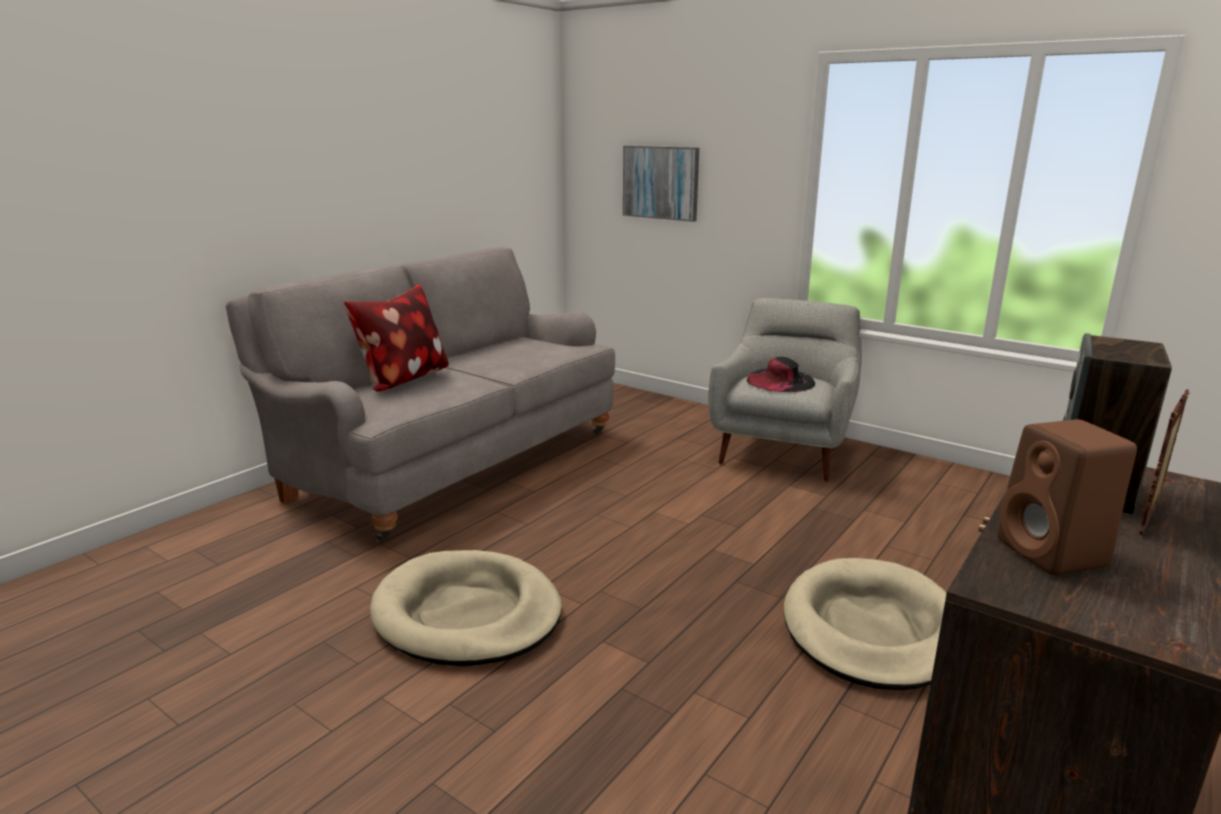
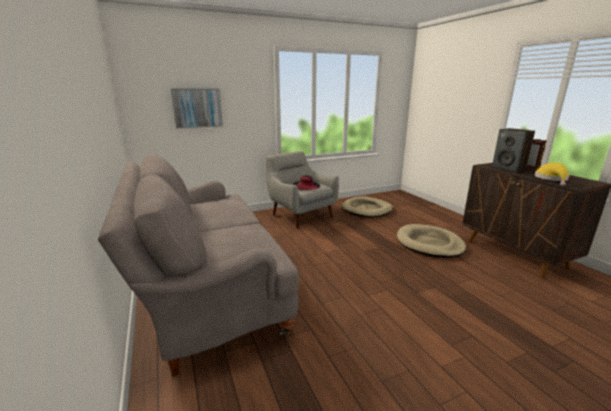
camera: 60 degrees left, 0 degrees up
(403, 380) = (217, 243): pillow -> none
(467, 614) = (379, 322): beige dog bed -> beige dog bed (367, 209)
(1054, 554) = (552, 179): brown speaker -> yellow hat

